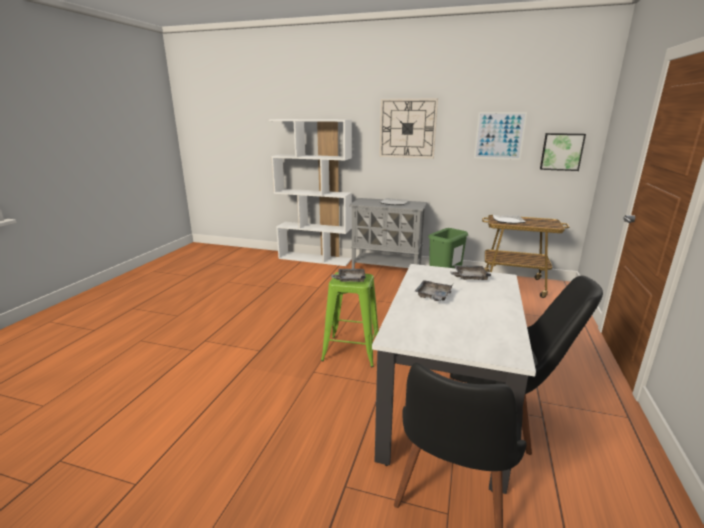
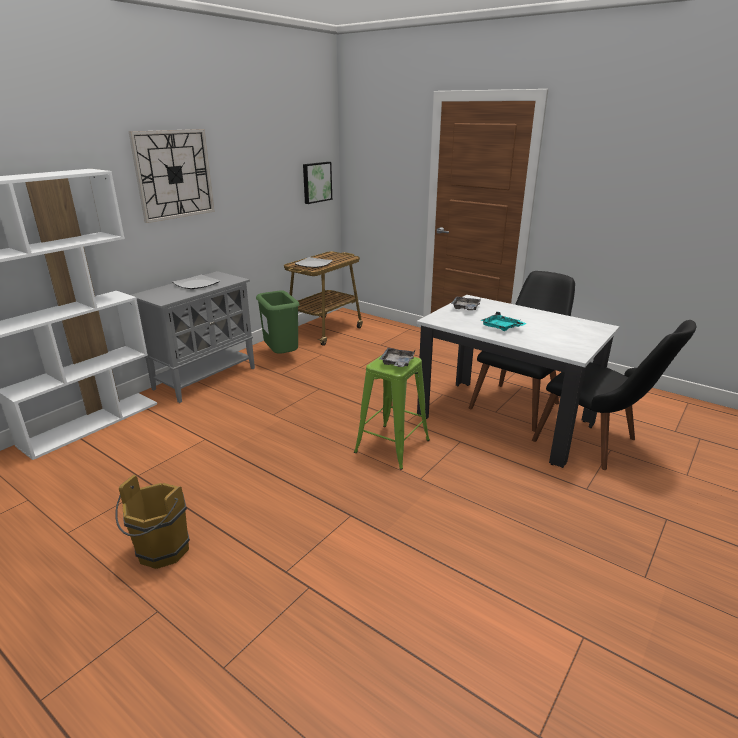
camera: 70 degrees left, 5 degrees up
(216, 304) = (160, 553): none -> brown bucket
(433, 296) = (501, 327): grey tray -> turquoise tray
(499, 135) = (269, 172): picture -> none

